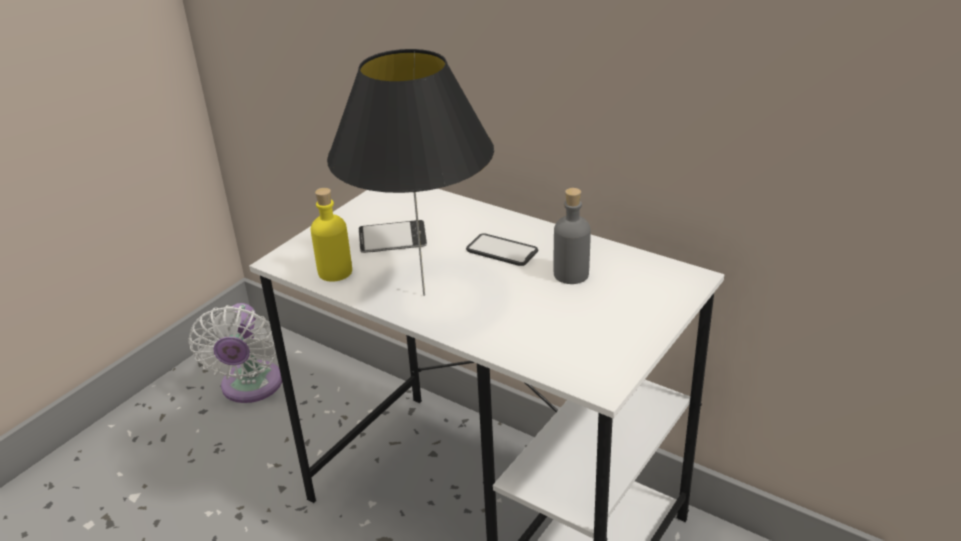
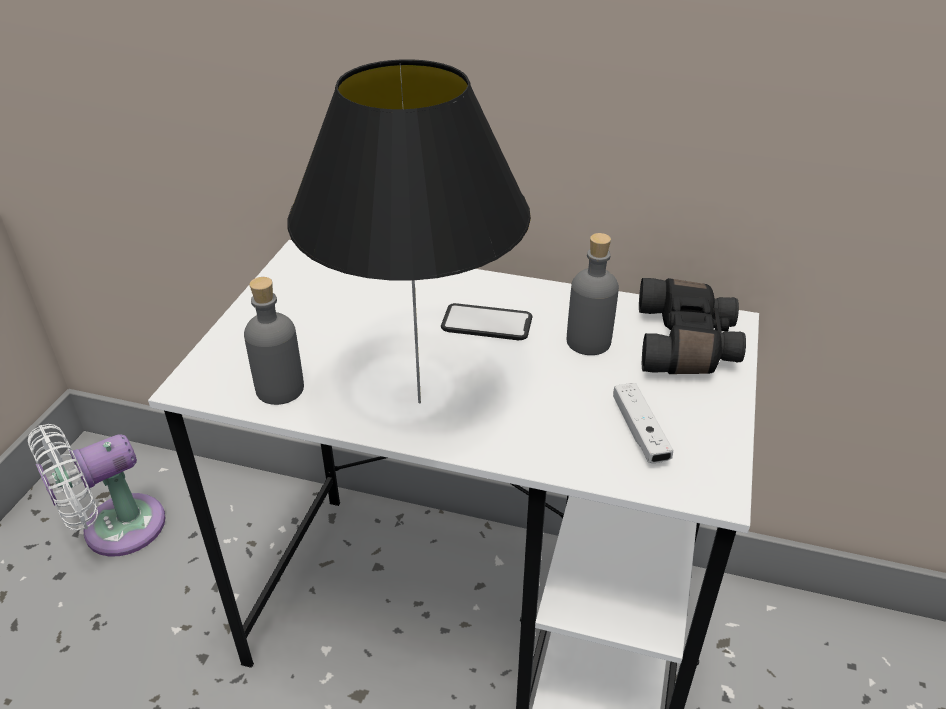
camera: 20 degrees left, 5 degrees up
(250, 387) = (115, 529): white fan -> white fan turned 75 degrees clockwise
(335, 272) = (280, 389): yellow bottle -> grey bottle
(393, 242) = (339, 332): phone -> none
(571, 339) = (640, 432): none -> white game controller
(648, 287) = (687, 344): none -> black binoculars

